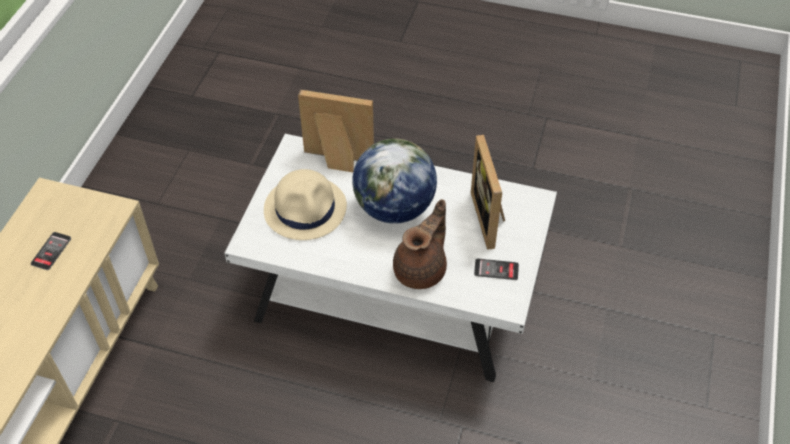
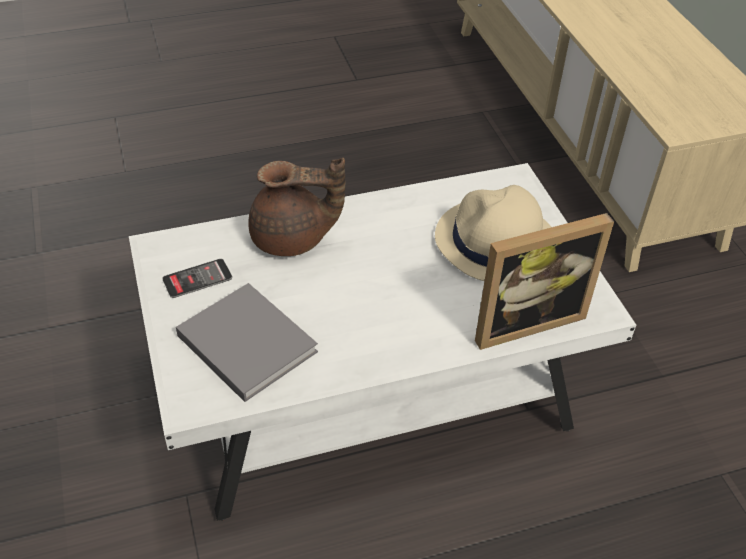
camera: 145 degrees right, 5 degrees down
(51, 251) = (673, 76): phone -> none
(394, 208) = (388, 293): globe -> none
(422, 269) = (292, 239): brown teapot -> brown teapot turned 90 degrees counterclockwise
(491, 218) = (244, 341): picture frame -> grey book

